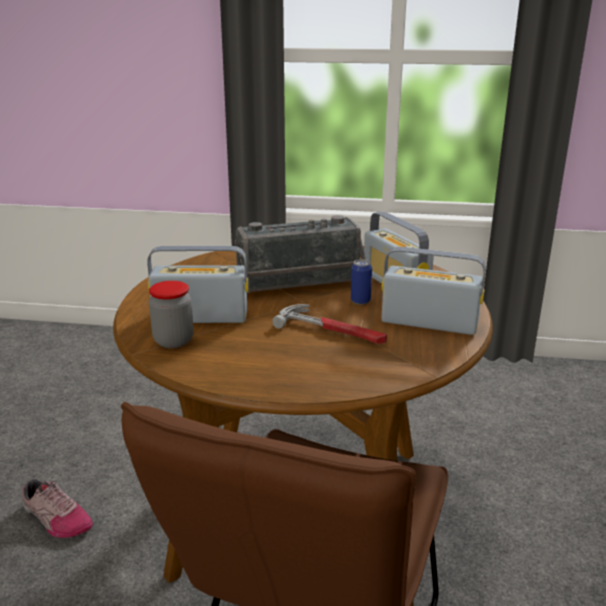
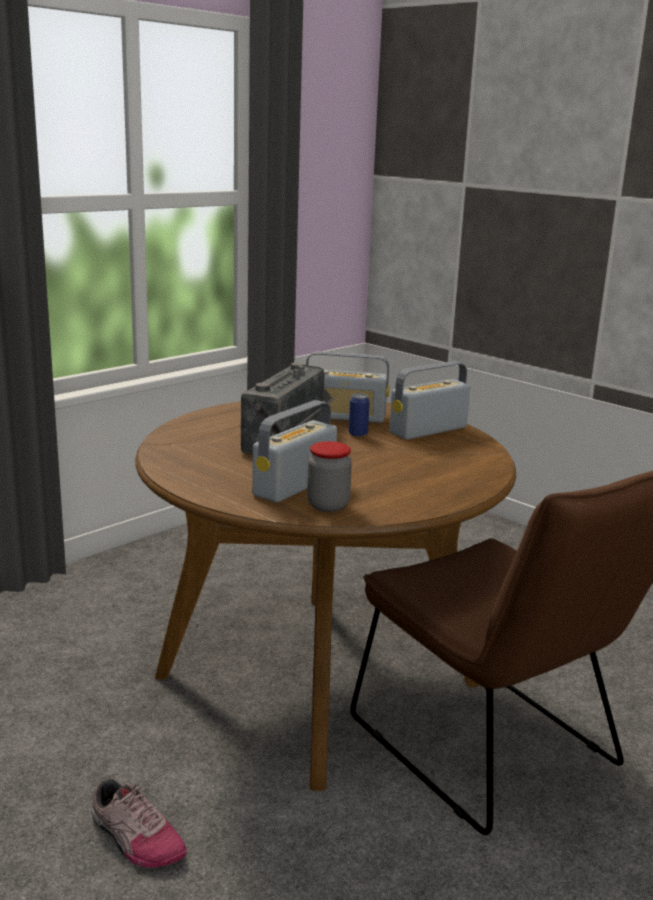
camera: 55 degrees left, 5 degrees down
(56, 519) = (135, 838): shoe -> shoe turned 60 degrees clockwise
(332, 330) = (396, 456): hammer -> none

